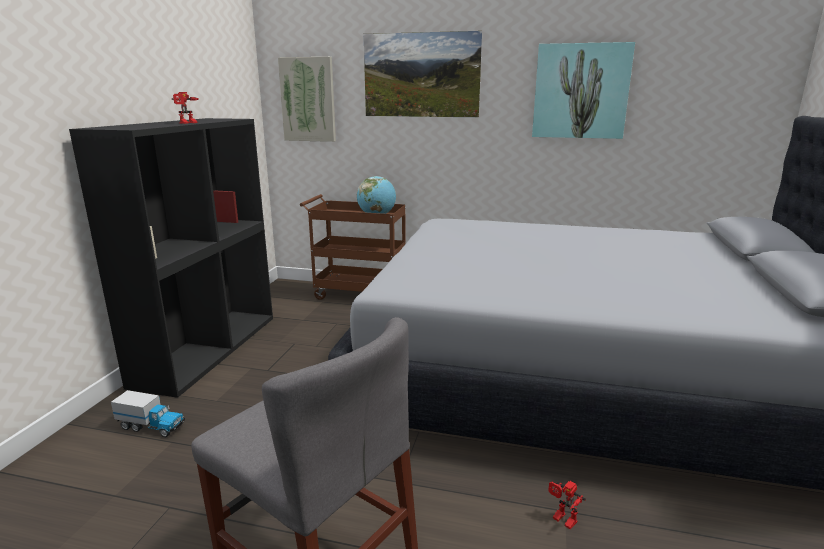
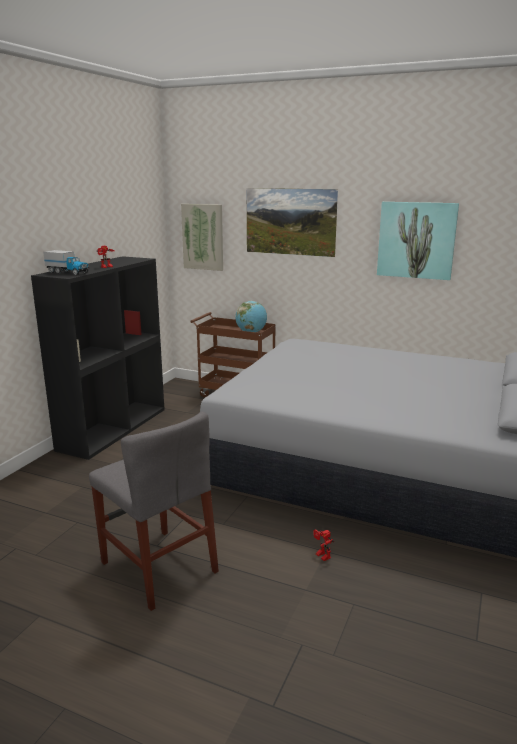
camera: 10 degrees right, 0 degrees up
(152, 426) = (70, 476): toy truck -> toy truck (68, 273)

